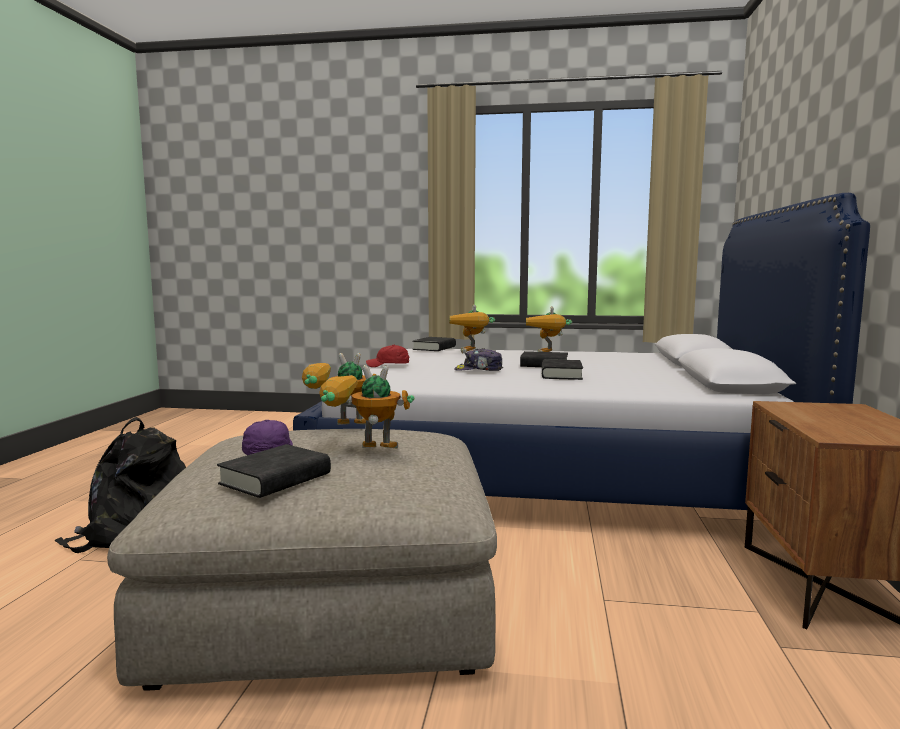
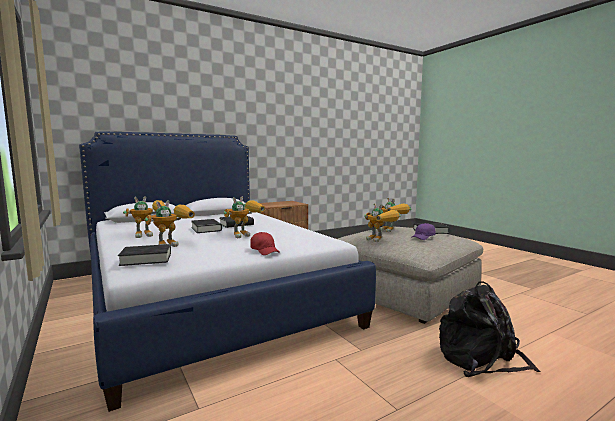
camera: 130 degrees left, 0 degrees up
(478, 370) = (245, 235): cap -> toy robot

